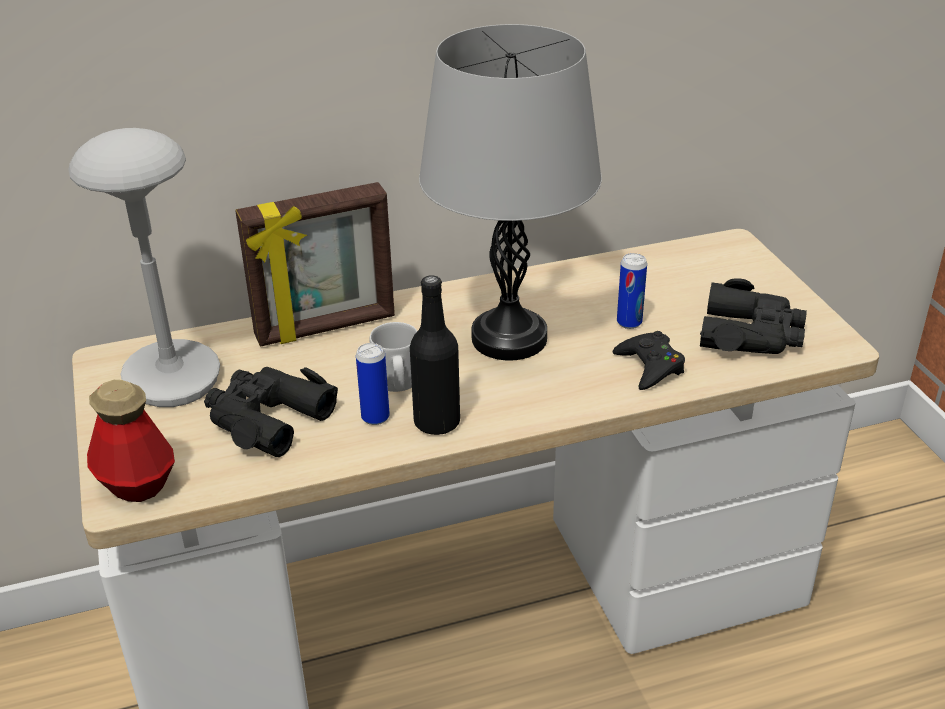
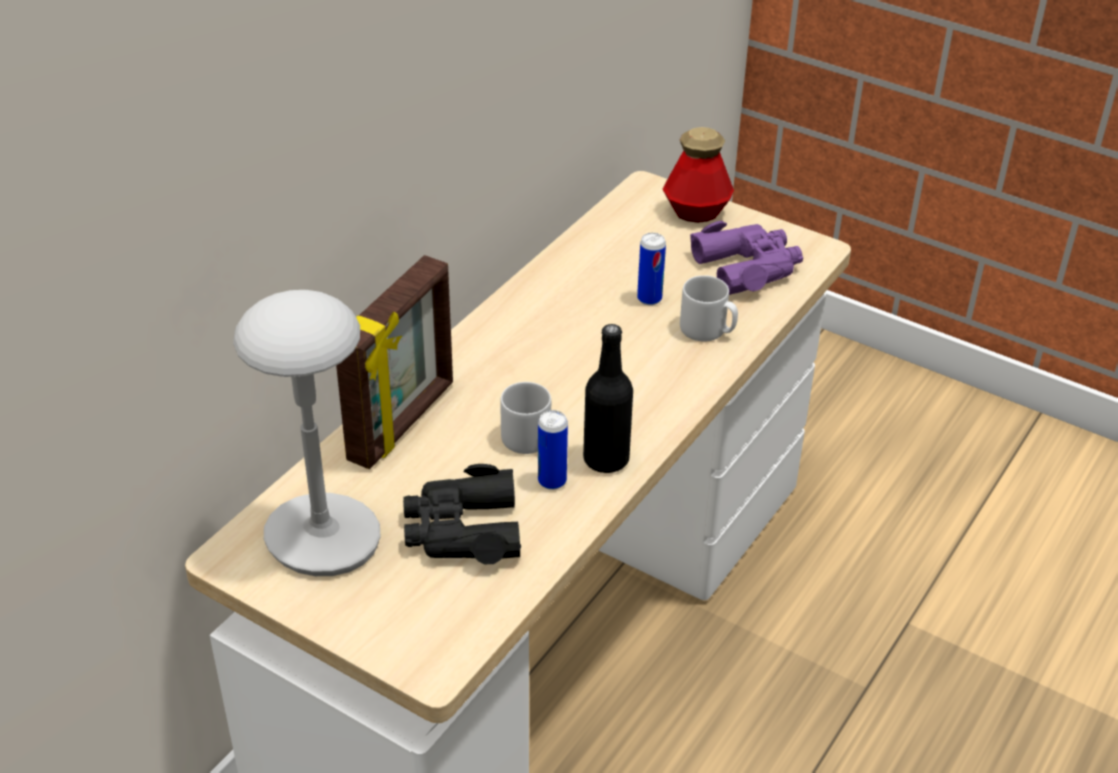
camera: 40 degrees left, 5 degrees up
(137, 484) = (428, 646): bottle -> bottle (696, 212)
(509, 338) = (573, 357): grey table lamp -> none
(650, 366) = (708, 330): black game controller -> grey mug
(751, 334) = (747, 267): black binoculars -> purple binoculars

